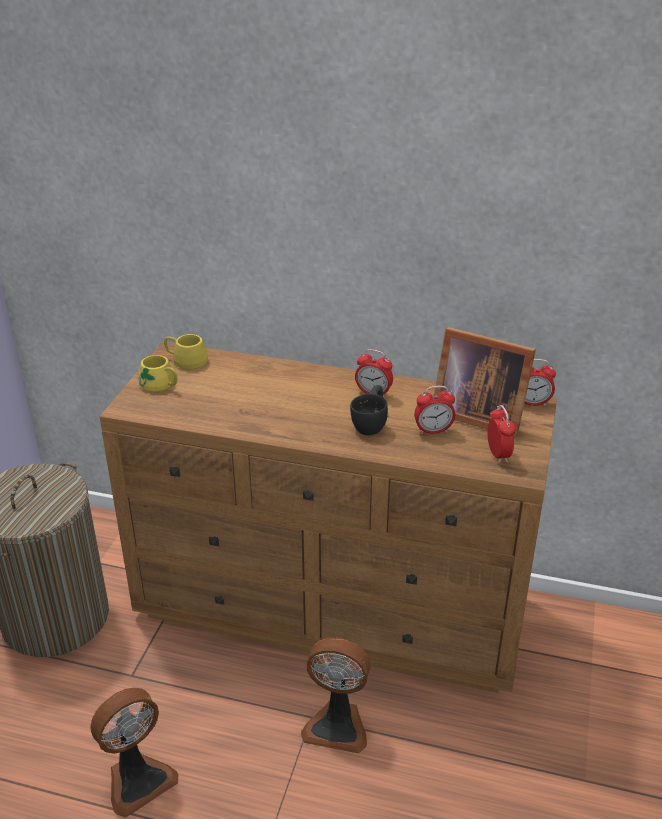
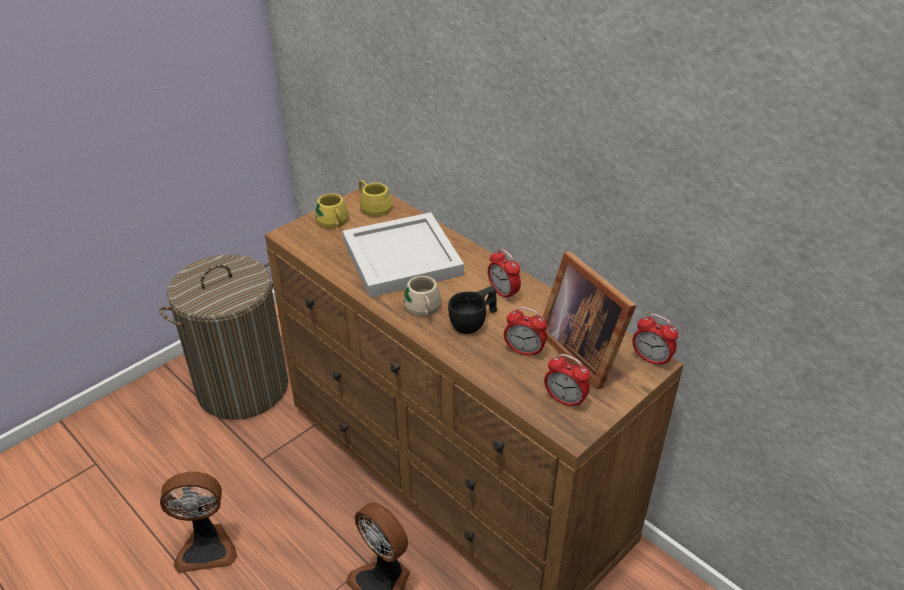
camera: 30 degrees right, 5 degrees up
(257, 393) = (403, 257): none -> white tray
(315, 429) = (419, 309): none -> beige mug
(498, 454) = (564, 400): alarm clock -> alarm clock turned 105 degrees clockwise

